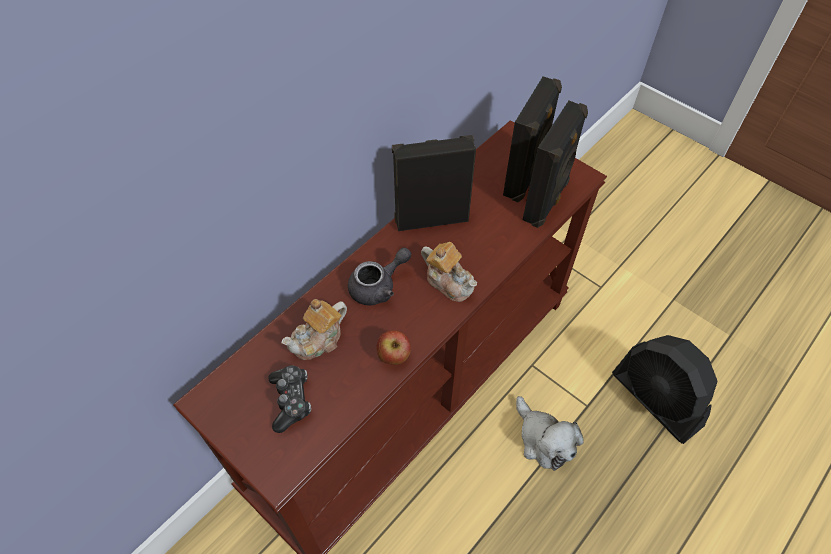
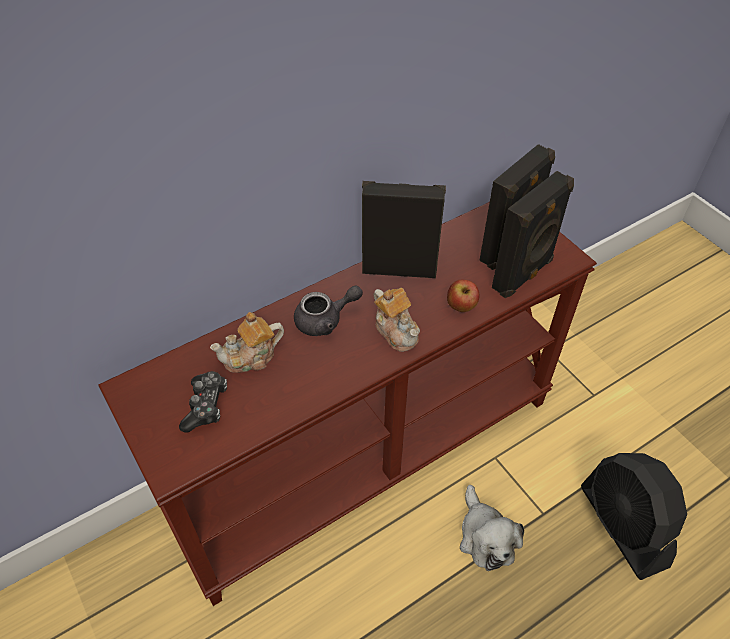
camera: 15 degrees right, 5 degrees down
(394, 357) = (317, 388): apple -> apple (461, 307)

